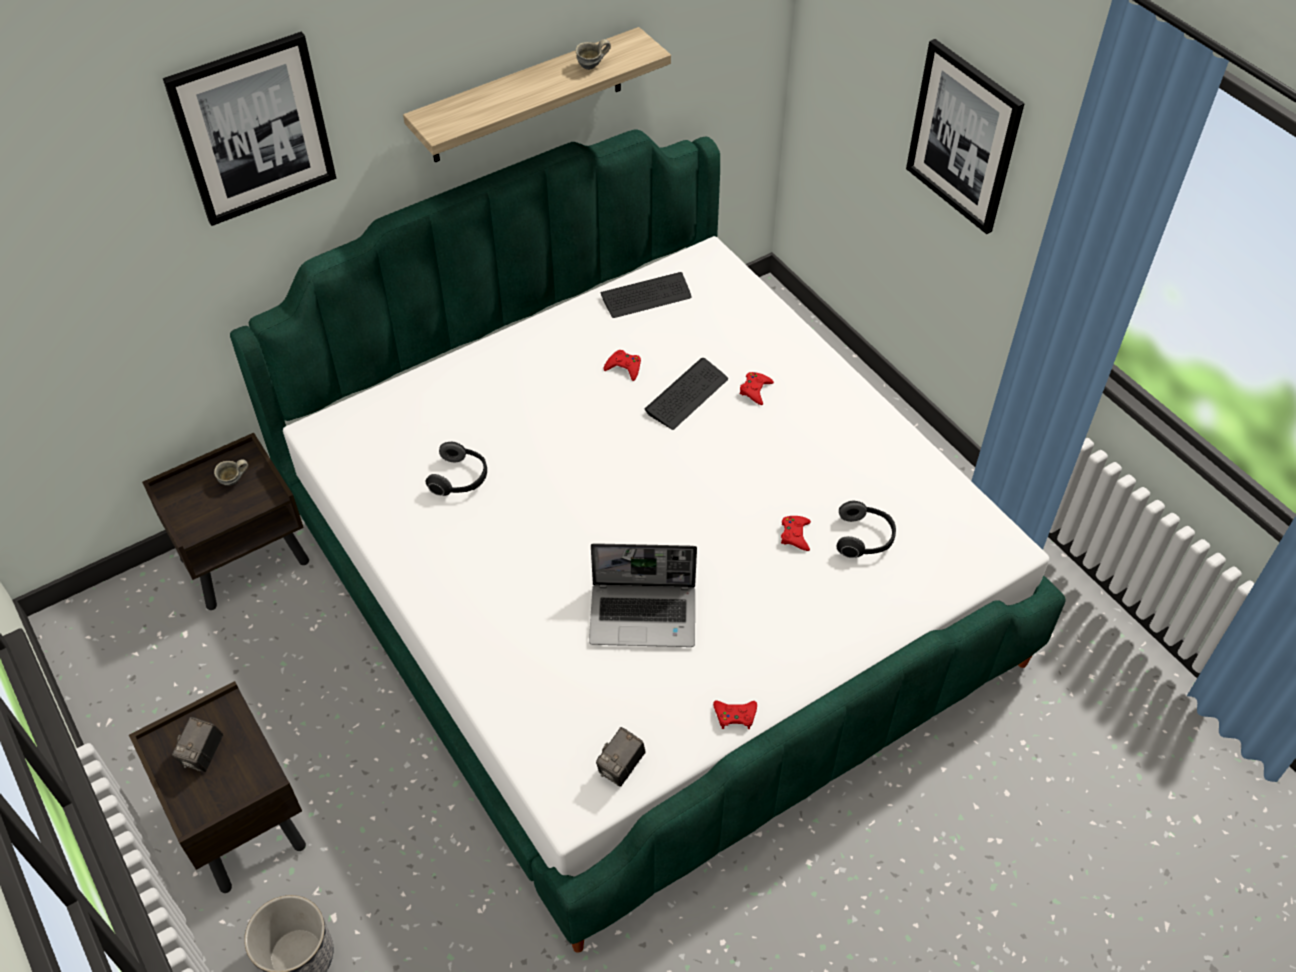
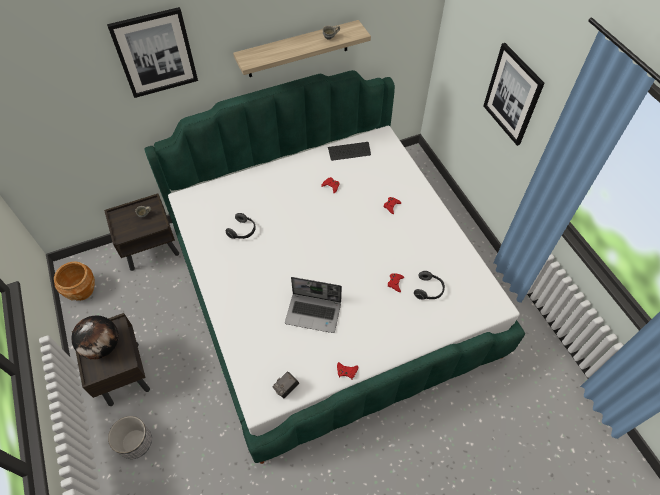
camera: 10 degrees right, 5 degrees up
(106, 666) = (81, 290): none -> brown planter
(204, 755) = (103, 346): camera -> globe
(687, 395) = (358, 204): keyboard -> none

